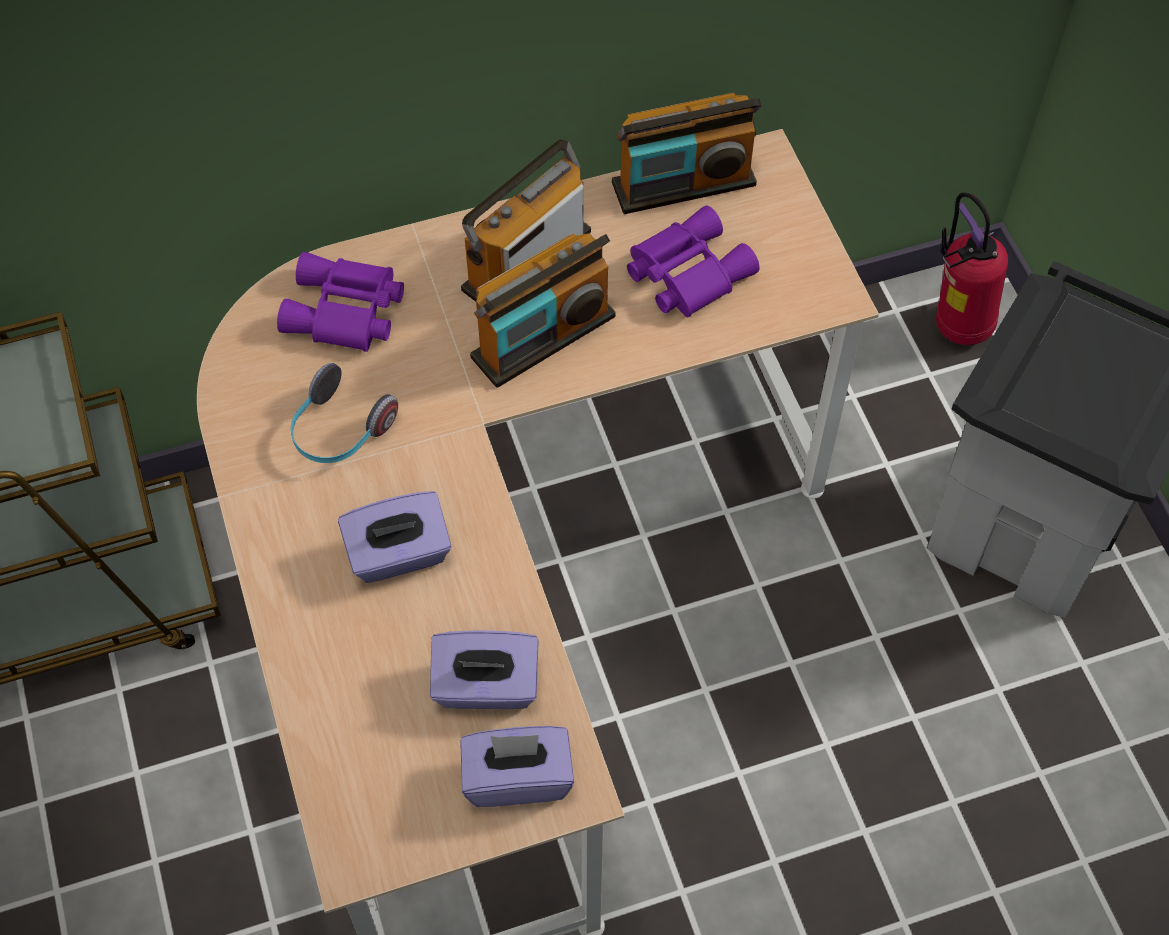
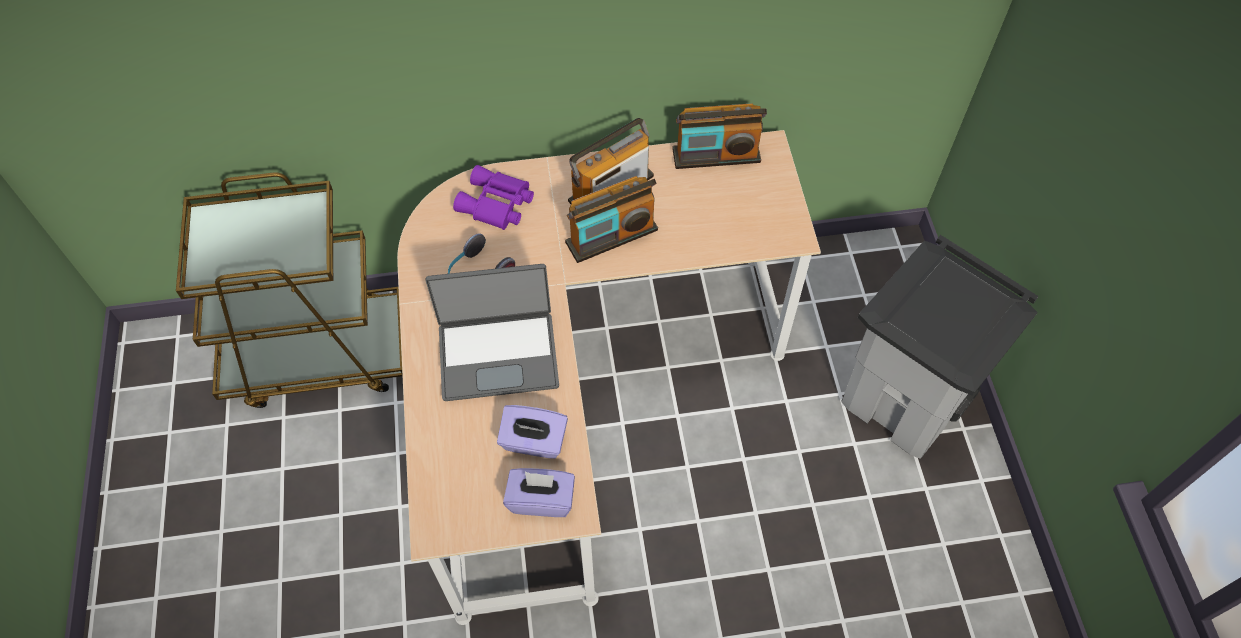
camera: 10 degrees right, 0 degrees up
(399, 555) = (498, 354): purple tissue box -> laptop
(685, 272) = (706, 209): purple binoculars -> none
(956, 327) = (887, 268): fire extinguisher -> none

